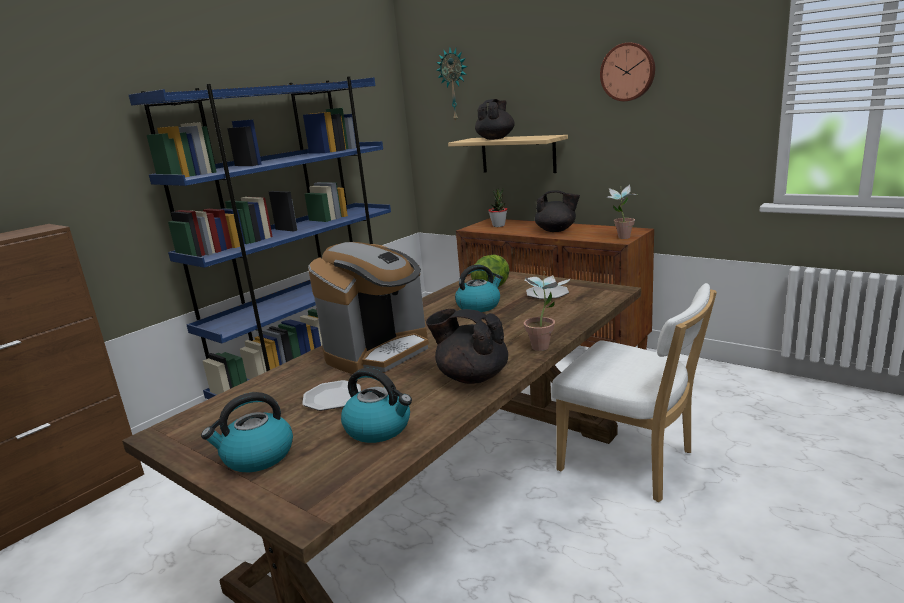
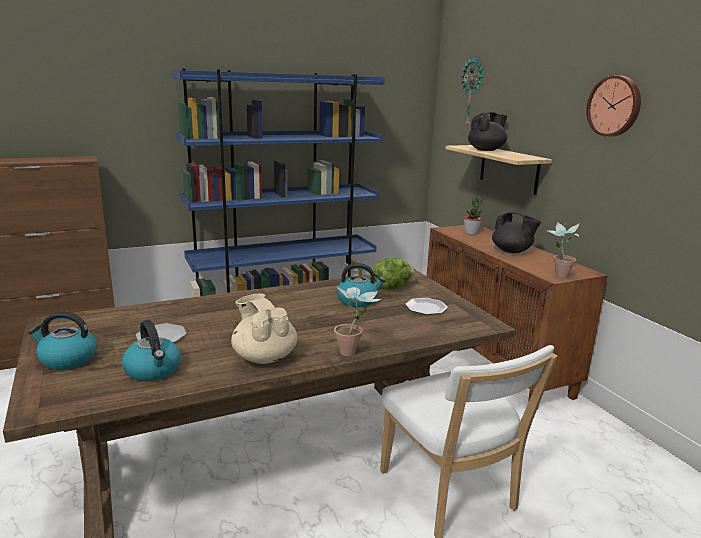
camera: 25 degrees right, 0 degrees up
(379, 352) = (237, 313): coffee machine -> none
(471, 377) = (264, 357): black teapot -> beige teapot

